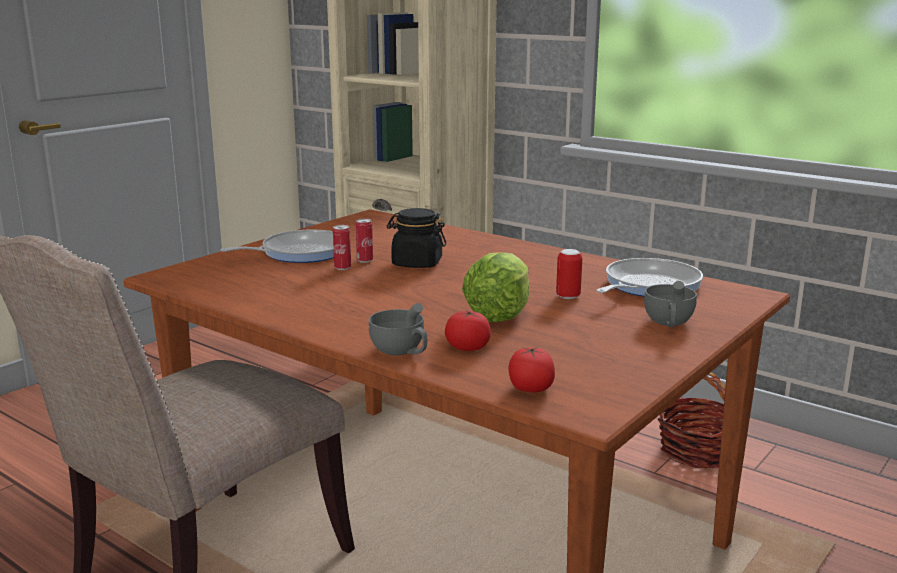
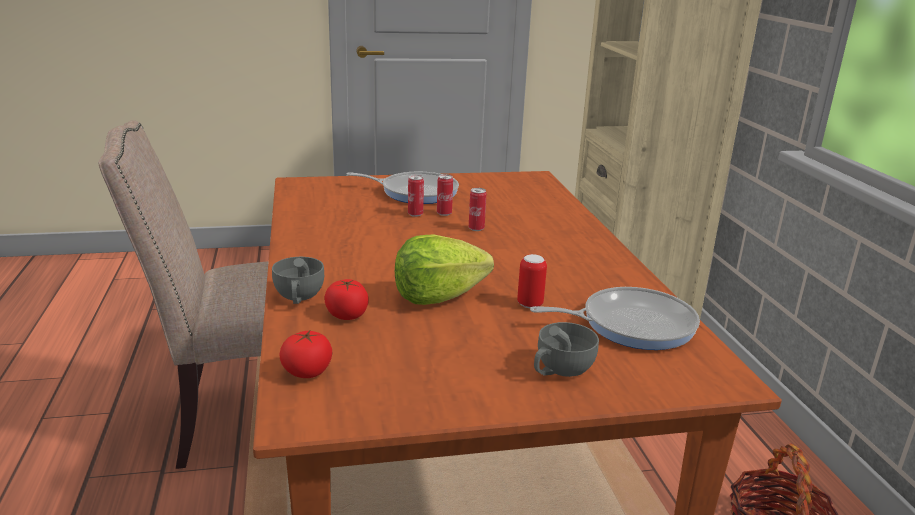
camera: 40 degrees right, 5 degrees up
(416, 263) = (476, 229): black jar -> can

